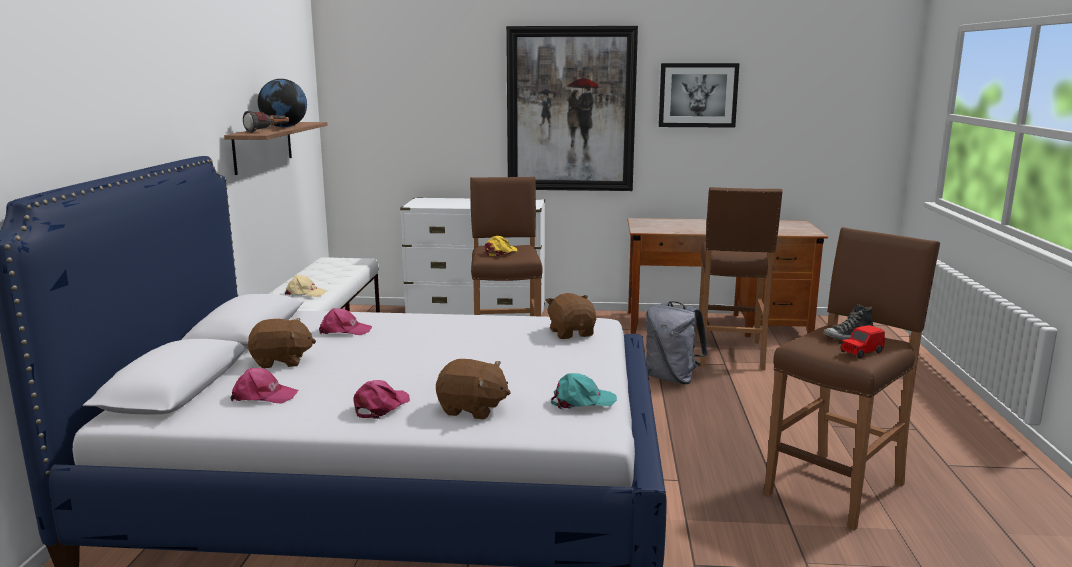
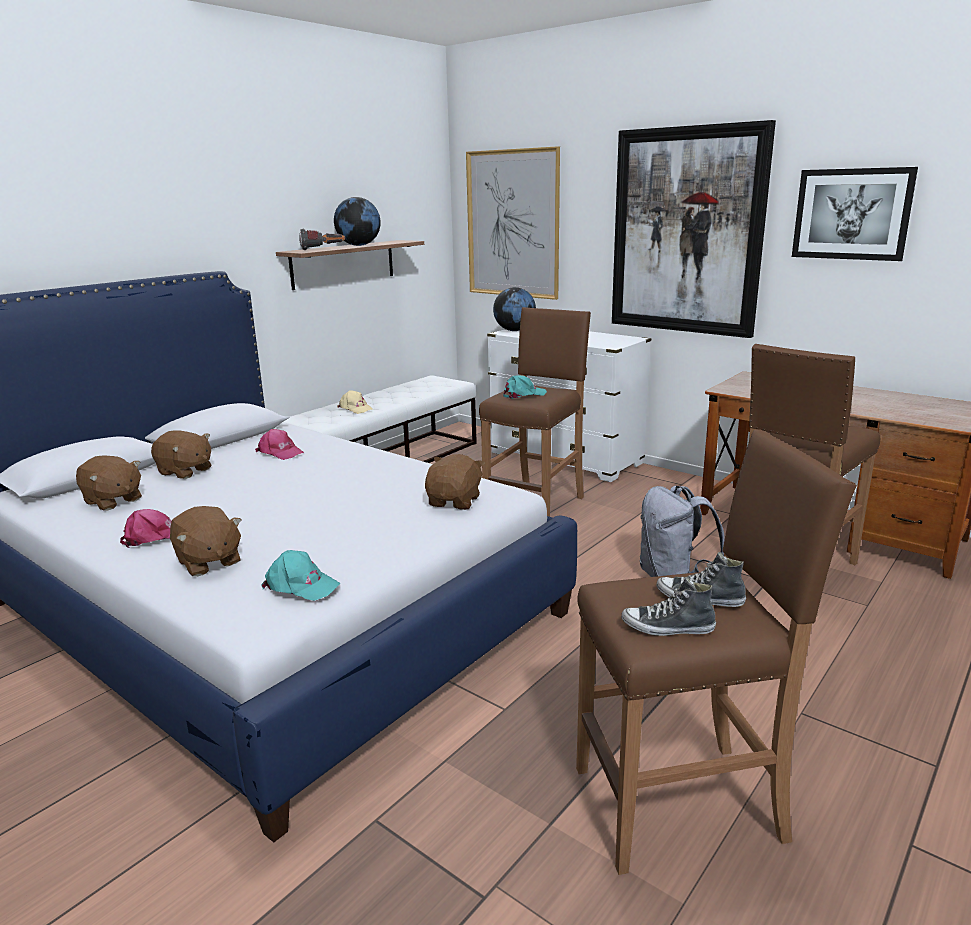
camera: 35 degrees right, 5 degrees up
(263, 396) = (112, 501): pink cap -> brown plush toy
(394, 105) = (512, 224): none -> picture
(419, 203) = (514, 330): none -> globe
(500, 252) = (523, 394): yellow cap -> turquoise cap
(861, 352) = (667, 628): red toy car -> shoe

